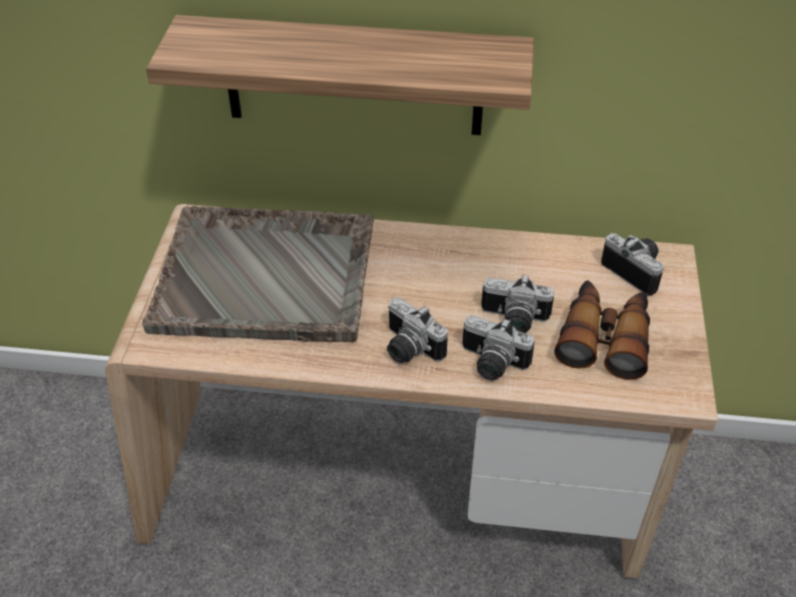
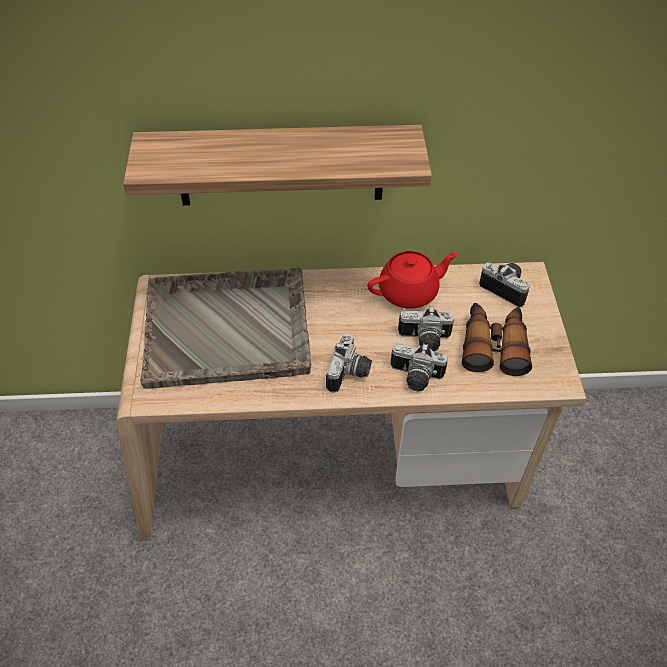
camera: 10 degrees left, 5 degrees up
(407, 349) = (350, 374): camera -> camera turned 105 degrees counterclockwise
(507, 261) = (409, 292): none -> red teapot

